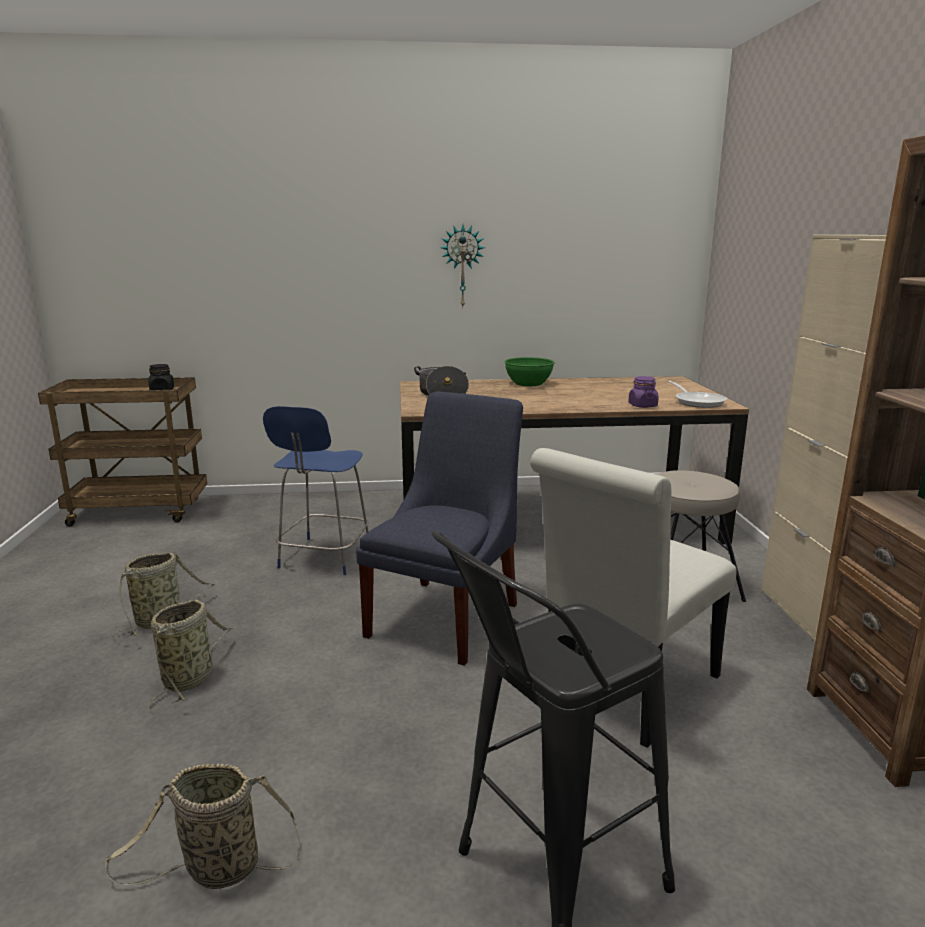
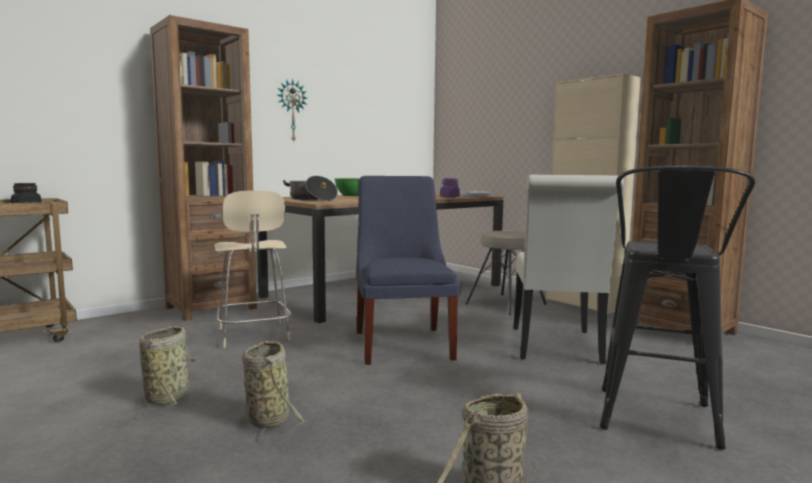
camera: 35 degrees left, 10 degrees down
(324, 557) = (254, 335): blue chair -> beige chair
(340, 504) = (211, 308): none -> brown bookcase

